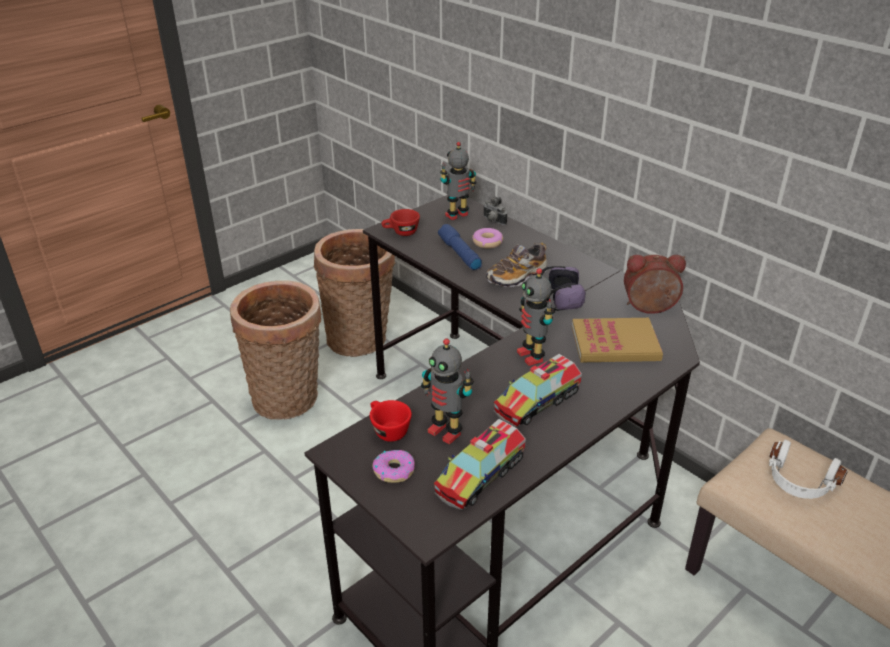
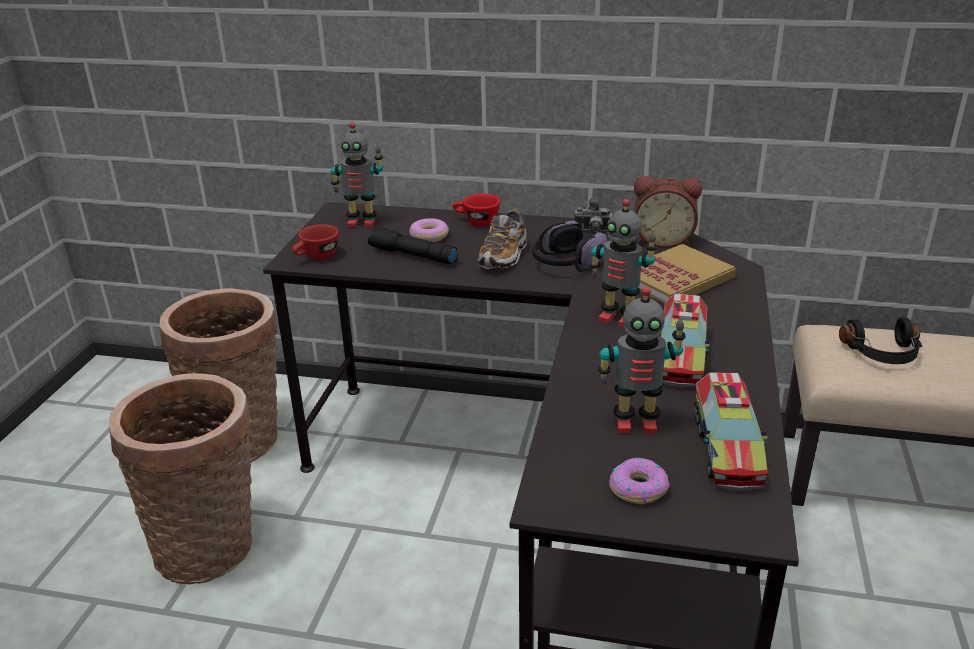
camera: 35 degrees left, 5 degrees down
(387, 430) = (573, 451): red cup -> red cup (476, 222)
(457, 216) = (361, 222): toy robot -> toy robot turned 105 degrees counterclockwise
(459, 253) = (412, 255): blue flashlight -> black flashlight
(492, 221) = (408, 216): camera -> camera (592, 231)
(649, 308) = (663, 240): alarm clock -> alarm clock turned 135 degrees counterclockwise
(799, 482) = (883, 354): white headphones -> black headphones

